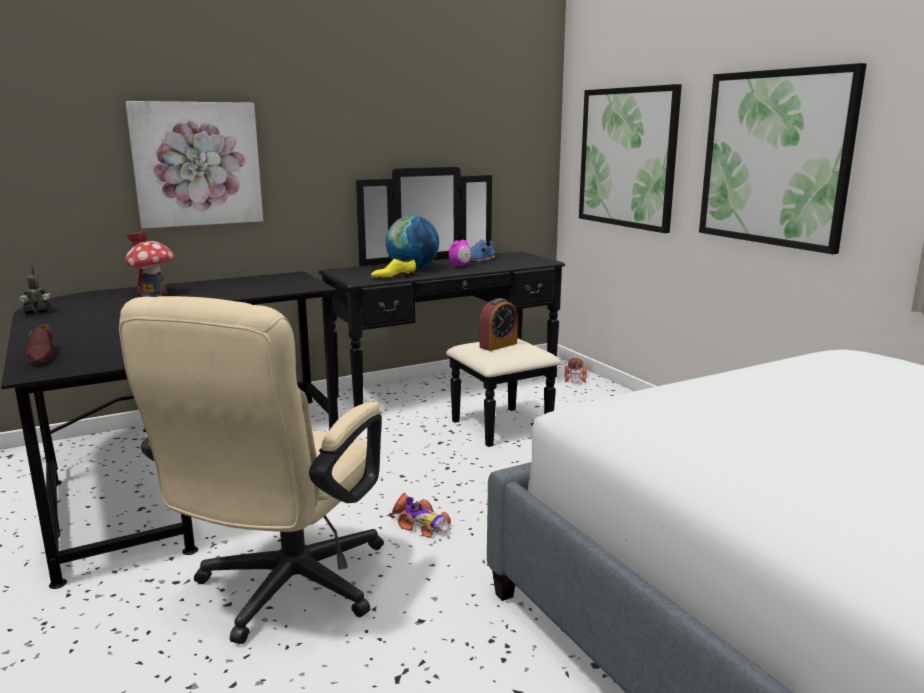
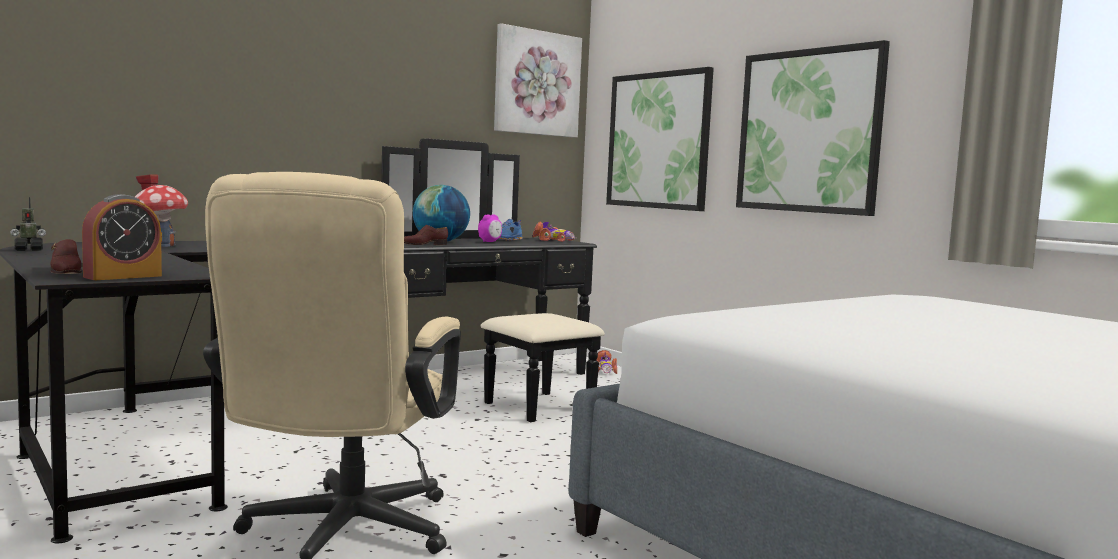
camera: 10 degrees left, 10 degrees down
(197, 164) = (214, 113): picture -> picture (536, 83)
(393, 277) = (424, 245): yellow shoe -> brown shoe
(420, 524) = (477, 481): toy car -> toy car (553, 240)
(498, 345) = (538, 316): alarm clock -> alarm clock (123, 276)

